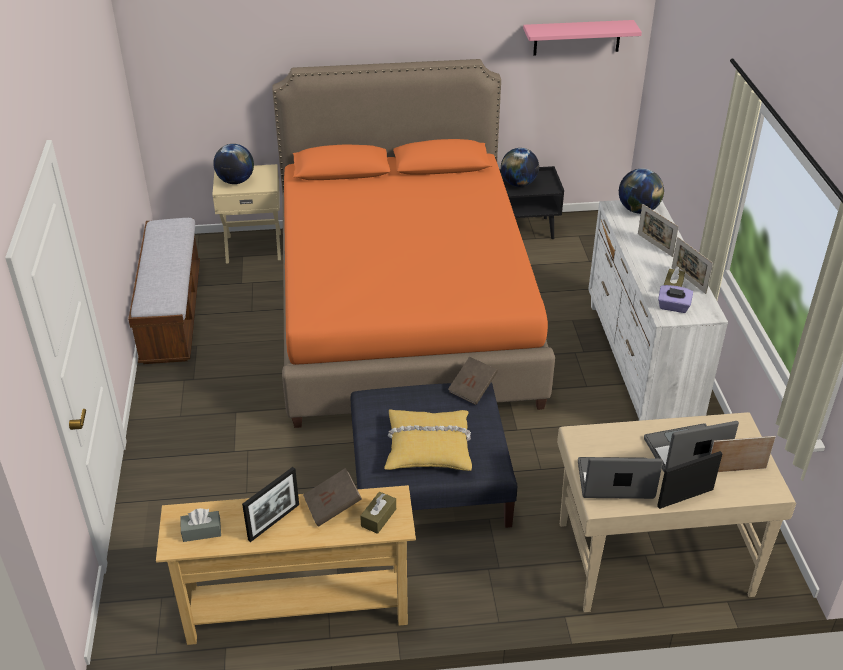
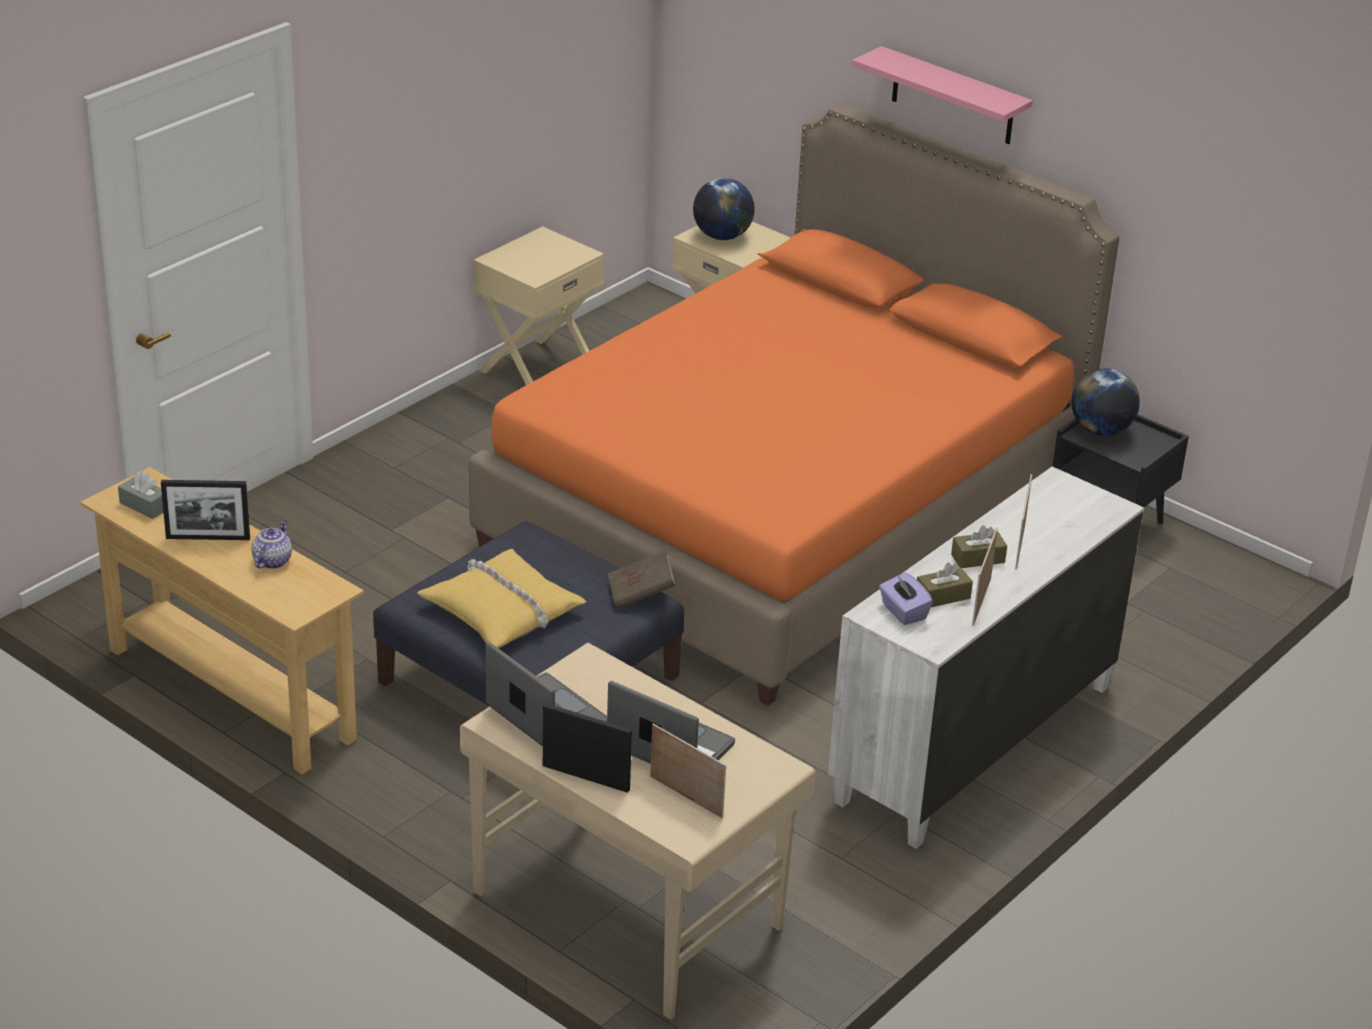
camera: 45 degrees right, 5 degrees down
(172, 313) = (537, 368): bench -> beige nightstand
(333, 507) = (272, 560): brown book -> teapot
(378, 517) = (293, 594): brown tissue box -> brown tissue box (978, 558)
(577, 37) = (1253, 227): pink shelf -> pink shelf (953, 97)
(638, 210) = (1081, 502): globe -> none

